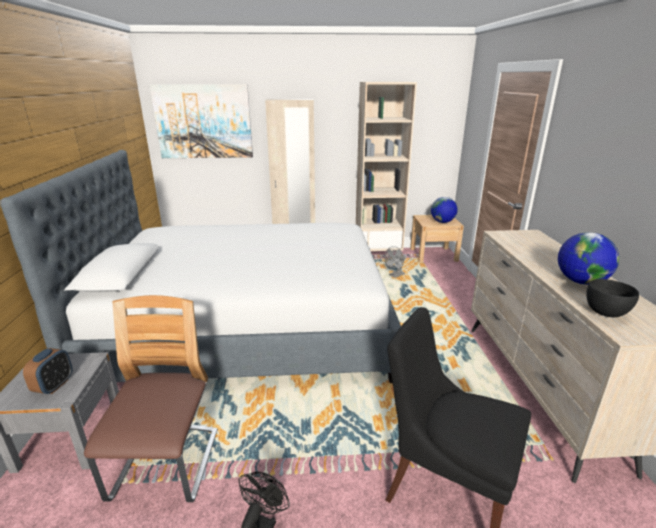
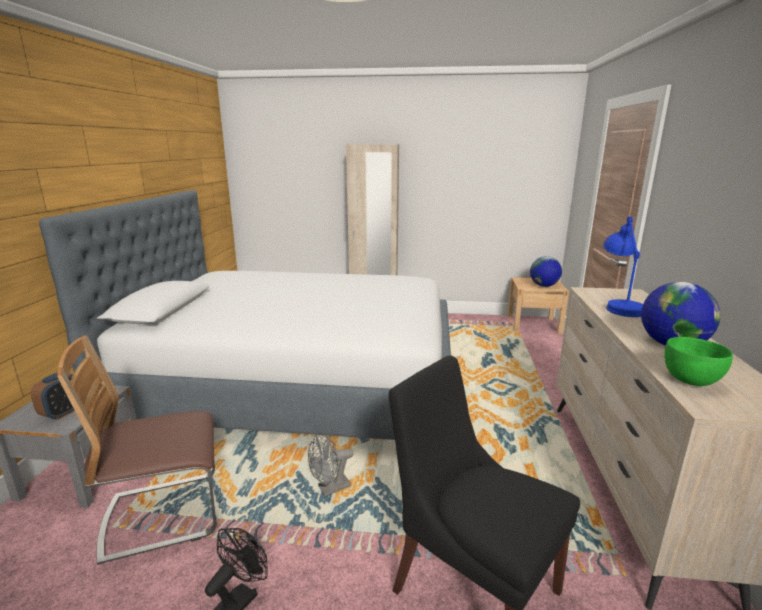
camera: 10 degrees right, 5 degrees down
(166, 465) = (164, 515): chair -> chair turned 120 degrees counterclockwise
(203, 122) = (284, 168): picture -> none
(378, 255) = (467, 321): beige bookcase -> none
(395, 276) = (480, 343): grey fan -> grey fan (330, 489)
(527, 246) = (618, 305): none -> blue table lamp
(605, 313) = (690, 381): black bowl -> green bowl

